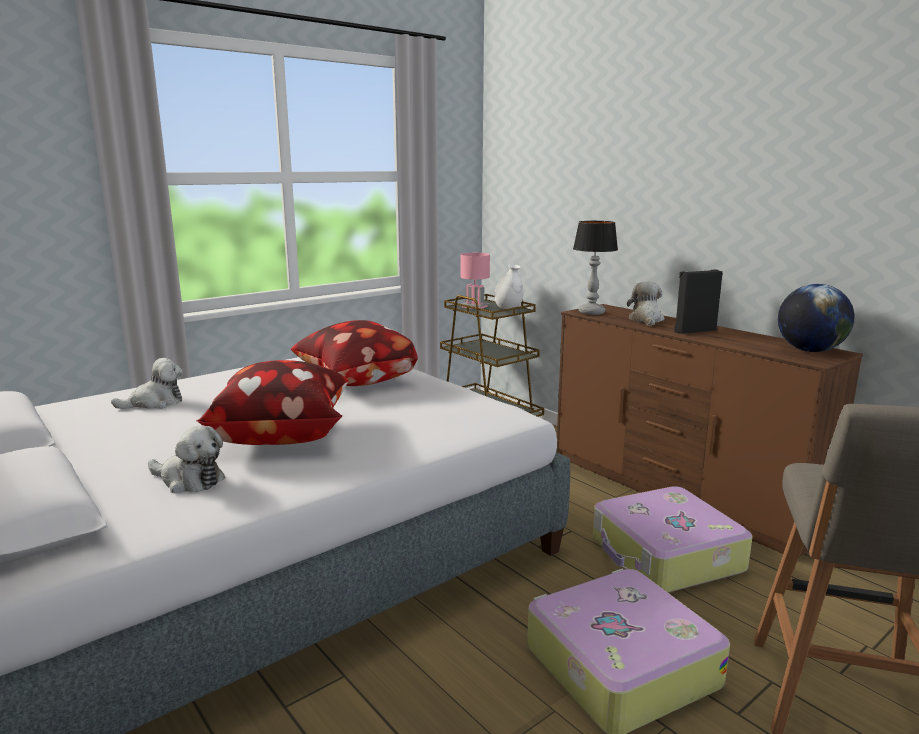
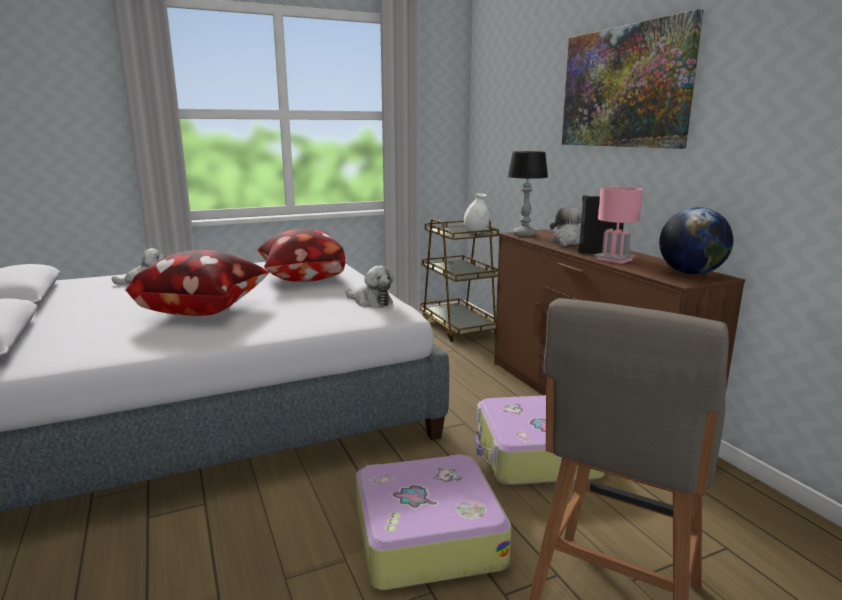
camera: 15 degrees right, 0 degrees up
(189, 480) = (106, 333): plush toy -> plush toy (370, 302)
(474, 306) = (449, 230): pink table lamp -> pink table lamp (614, 259)
(704, 155) = (624, 87): none -> picture

